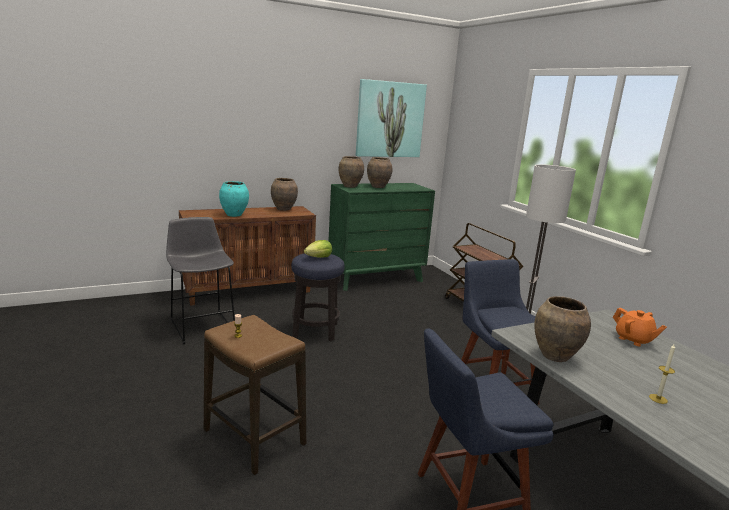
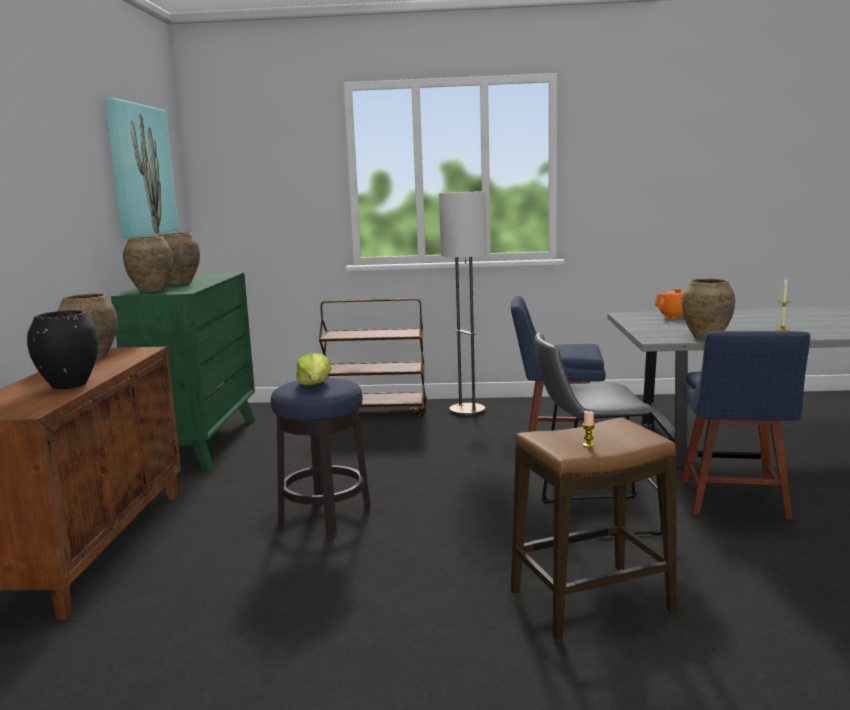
camera: 60 degrees left, 5 degrees down
(202, 325) = (184, 613): grey stool -> grey stool (592, 517)
(234, 215) = (68, 385): turquoise vase -> black vase

